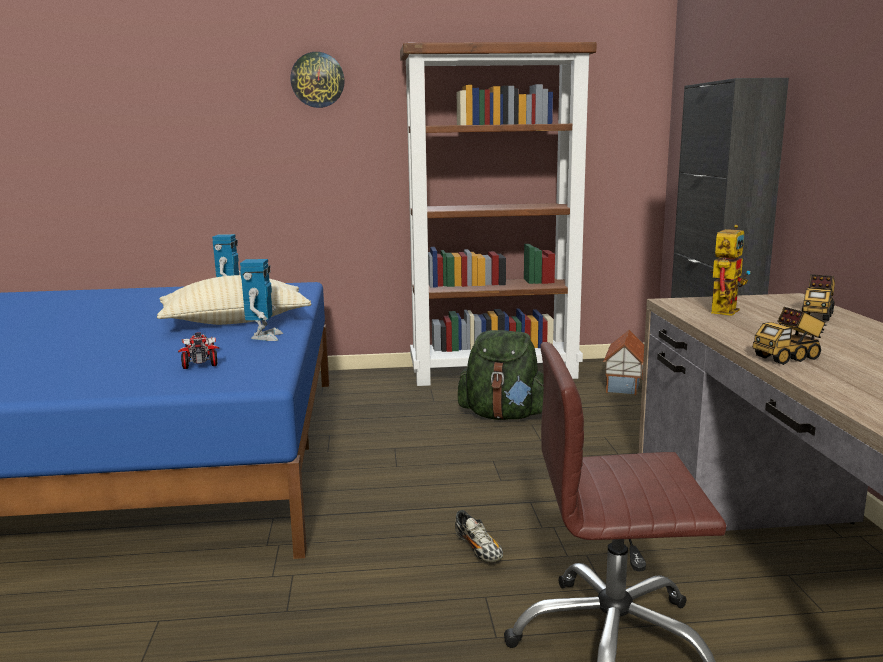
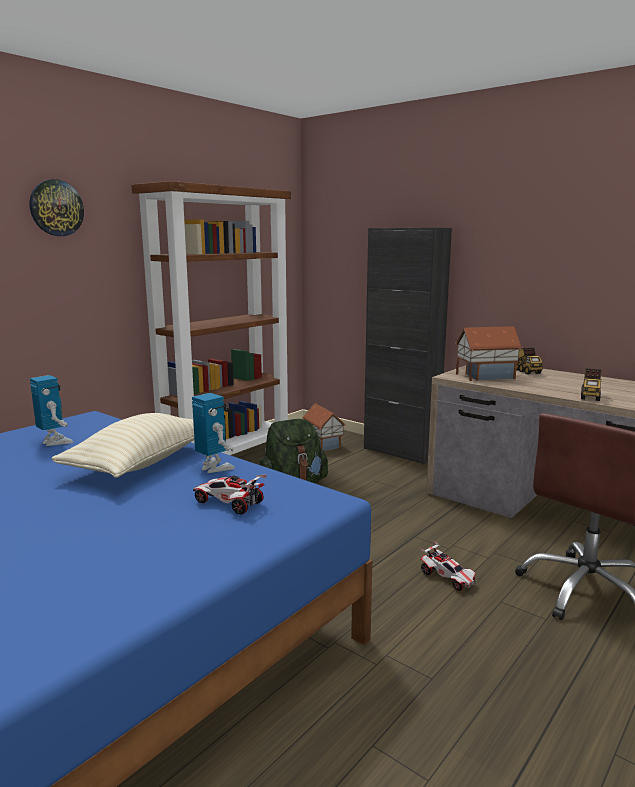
camera: 45 degrees left, 0 degrees up
(478, 550) = (447, 578): shoe -> toy car
(723, 309) = (485, 376): toy robot -> toy house

